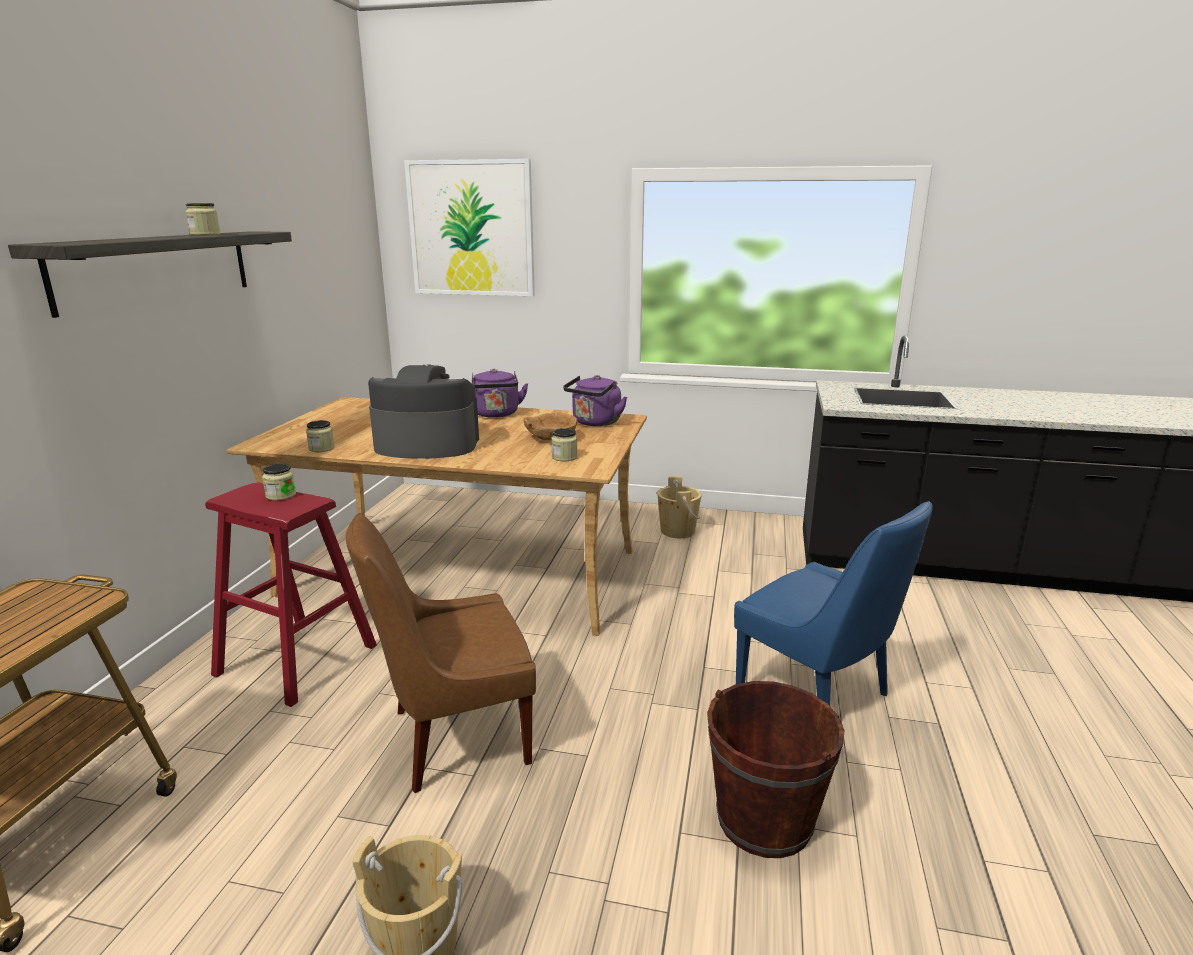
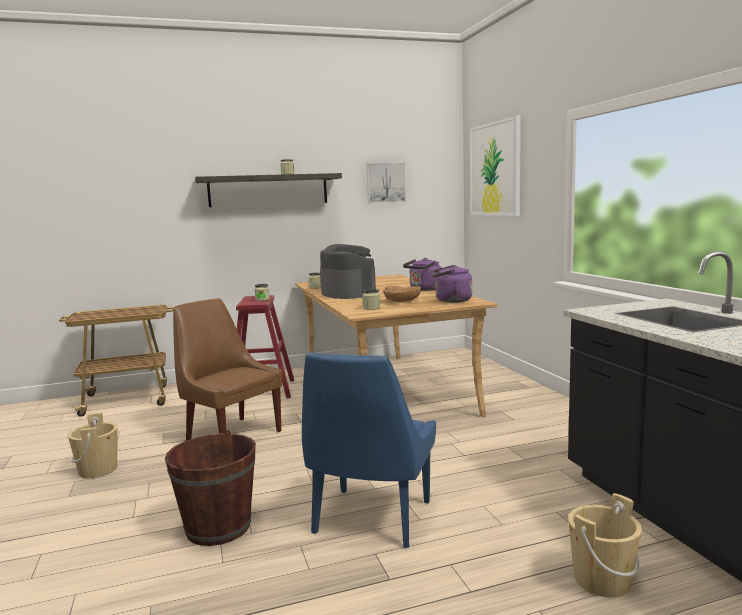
camera: 60 degrees right, 10 degrees down
(309, 245) = (385, 183): none -> picture
(677, 531) = (547, 420): beige bucket -> beige bucket (602, 580)

